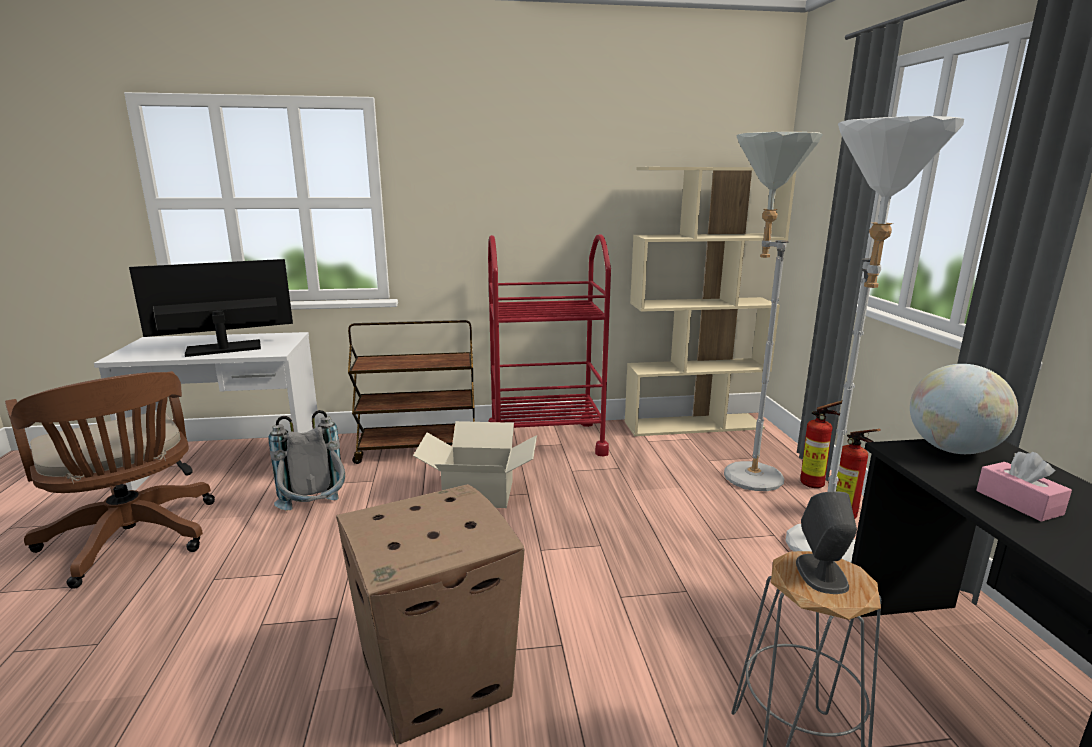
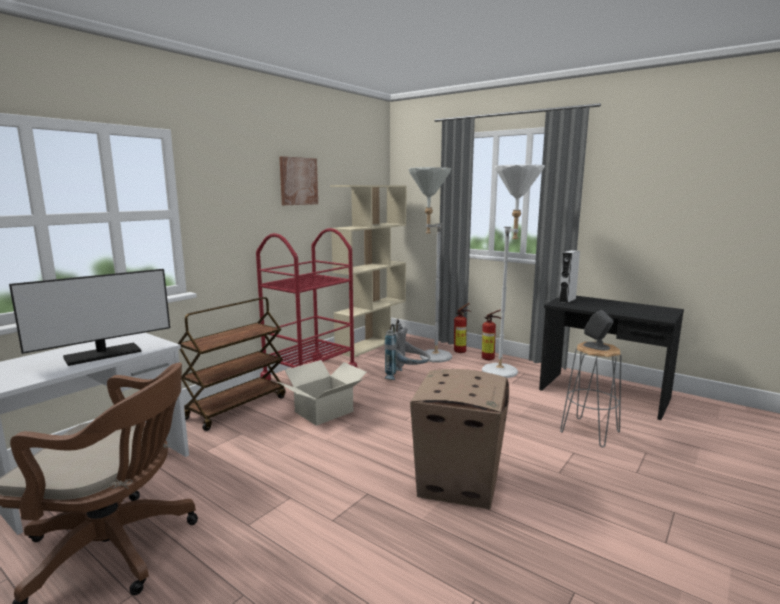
camera: 45 degrees left, 5 degrees down
(224, 349) = (103, 354): monitor -> monitor turned 150 degrees counterclockwise
(315, 513) = (241, 464): grey backpack -> grey backpack (407, 377)
(576, 161) = (298, 181): none -> picture
(952, 450) = (567, 300): globe -> grey speaker
(1018, 502) = (609, 308): pink tissue box -> none

